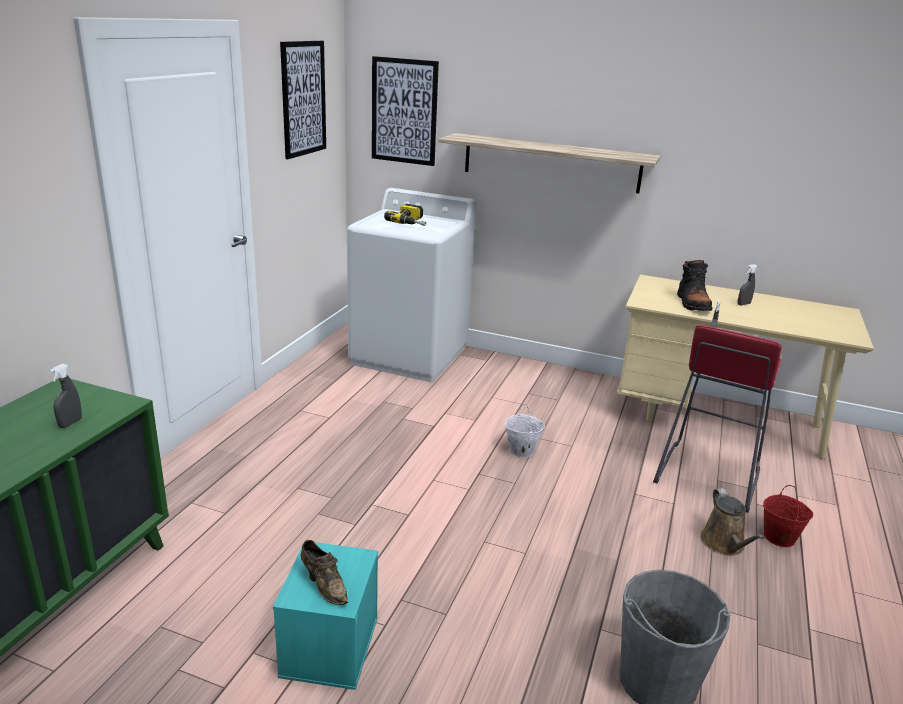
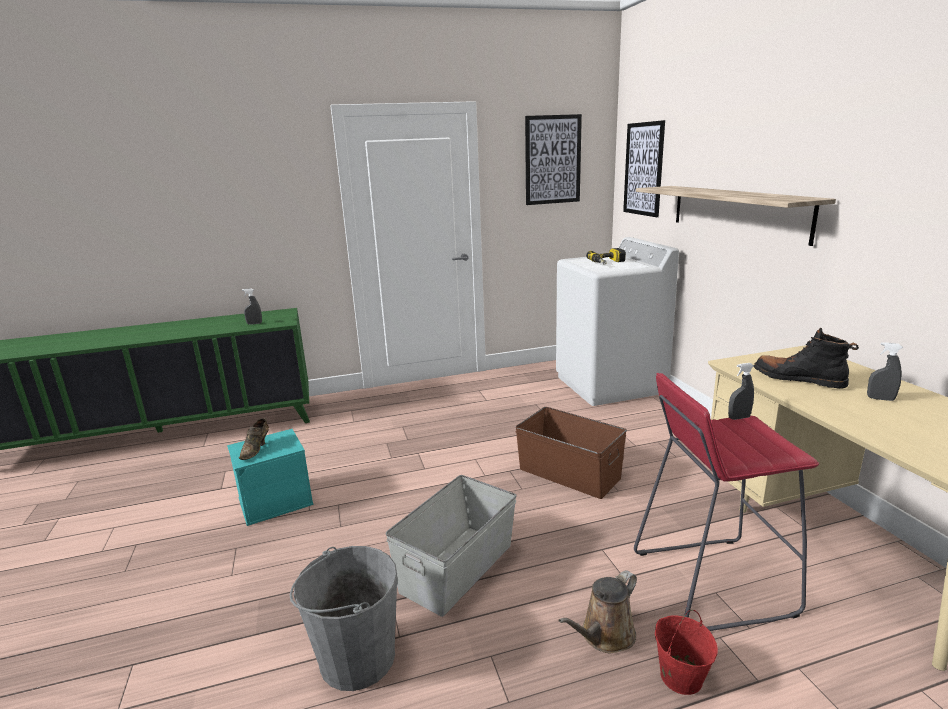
camera: 55 degrees right, 5 degrees down
(521, 450) = (569, 473): white bucket -> brown storage box
(590, 570) = (458, 567): none -> grey storage box
(692, 303) = (798, 379): black boot -> black boot turned 75 degrees clockwise

